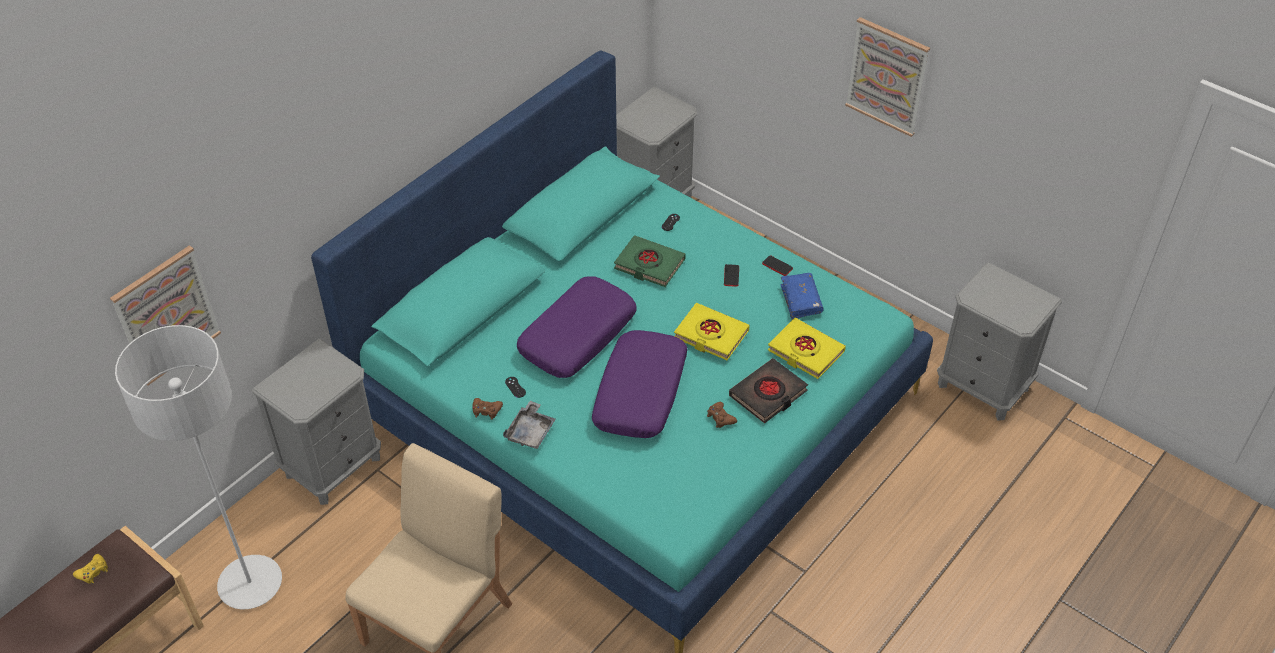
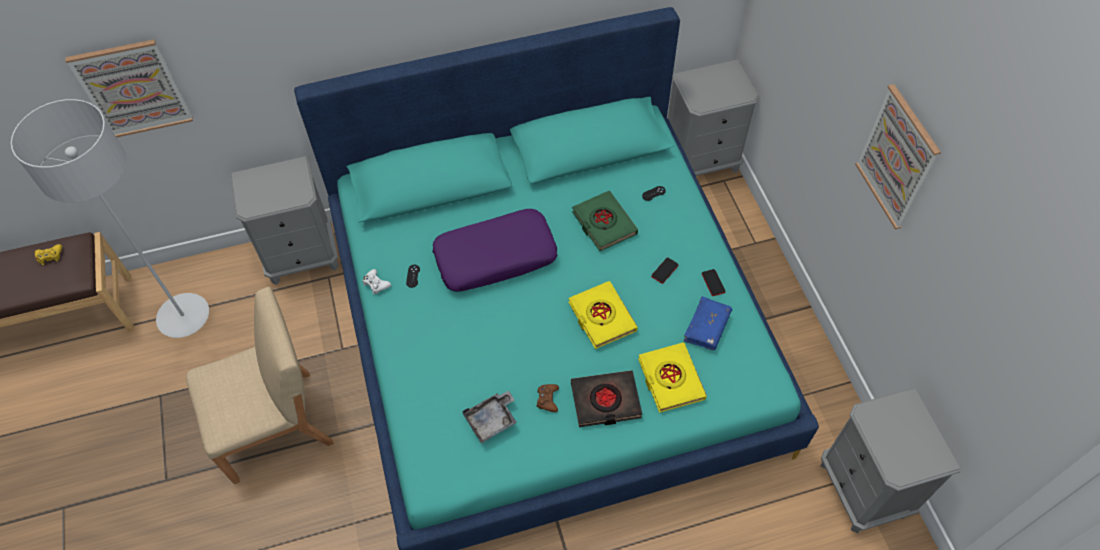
camera: 35 degrees right, 10 degrees up
(486, 410) = (376, 284): brown game controller -> white game controller
(531, 432) = (392, 322): grey tray -> grey tray (492, 420)
(641, 393) = (502, 338): purple pillow -> none

